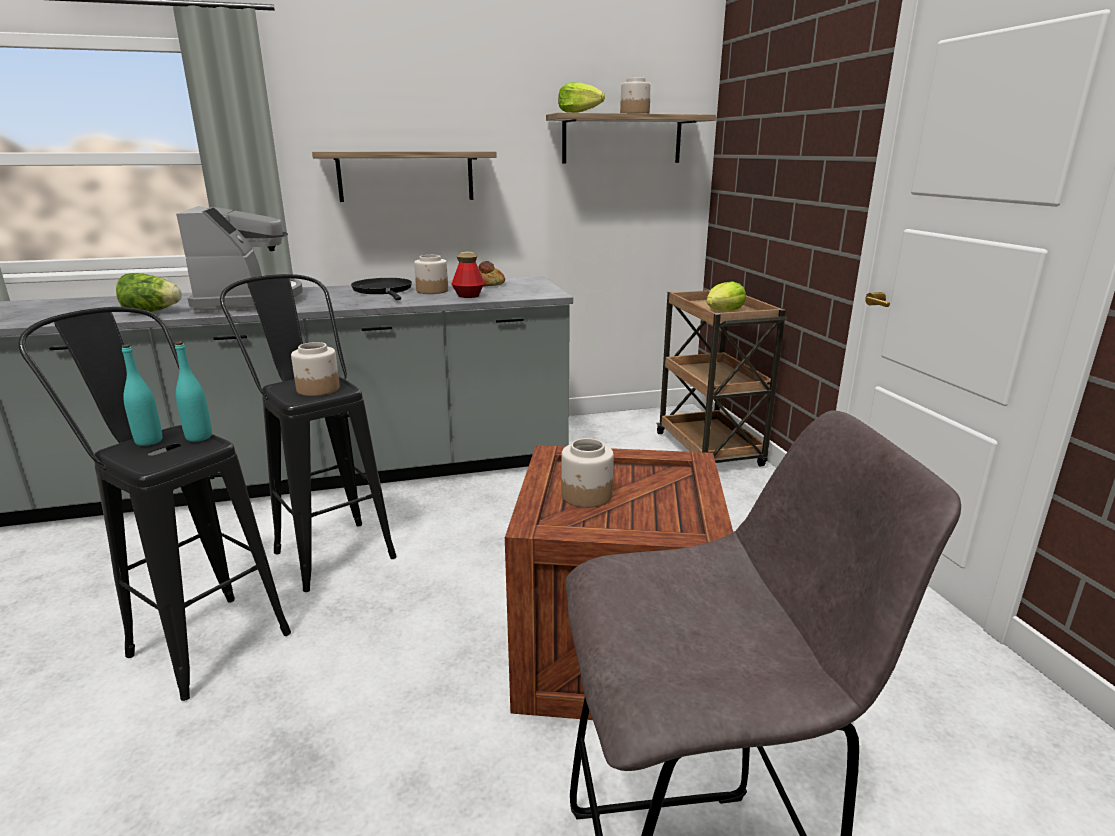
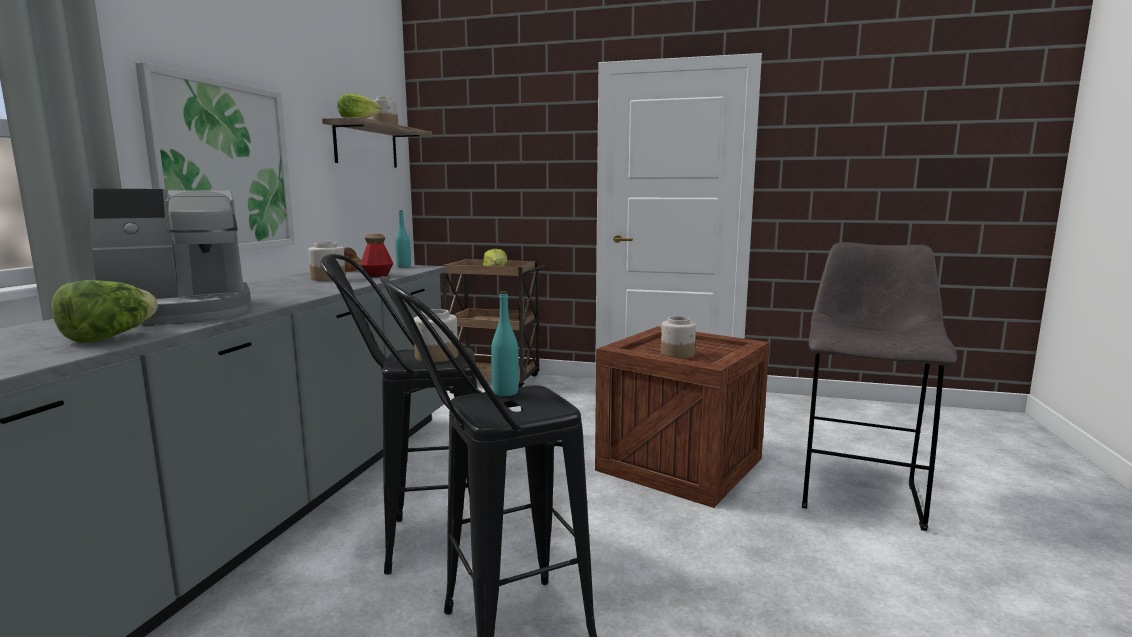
camera: 60 degrees left, 10 degrees down
(149, 441) = (485, 408): turquoise bottle -> turquoise bottle (403, 266)
(248, 300) = (178, 311): coffee machine -> coffee machine turned 135 degrees clockwise
(383, 291) = (283, 285): black frying pan -> none
(406, 176) = (223, 167): shelf -> picture

